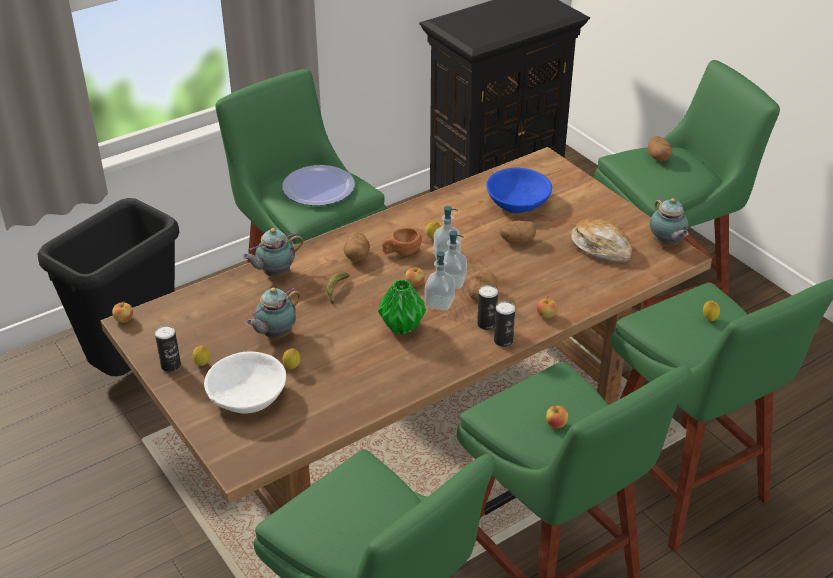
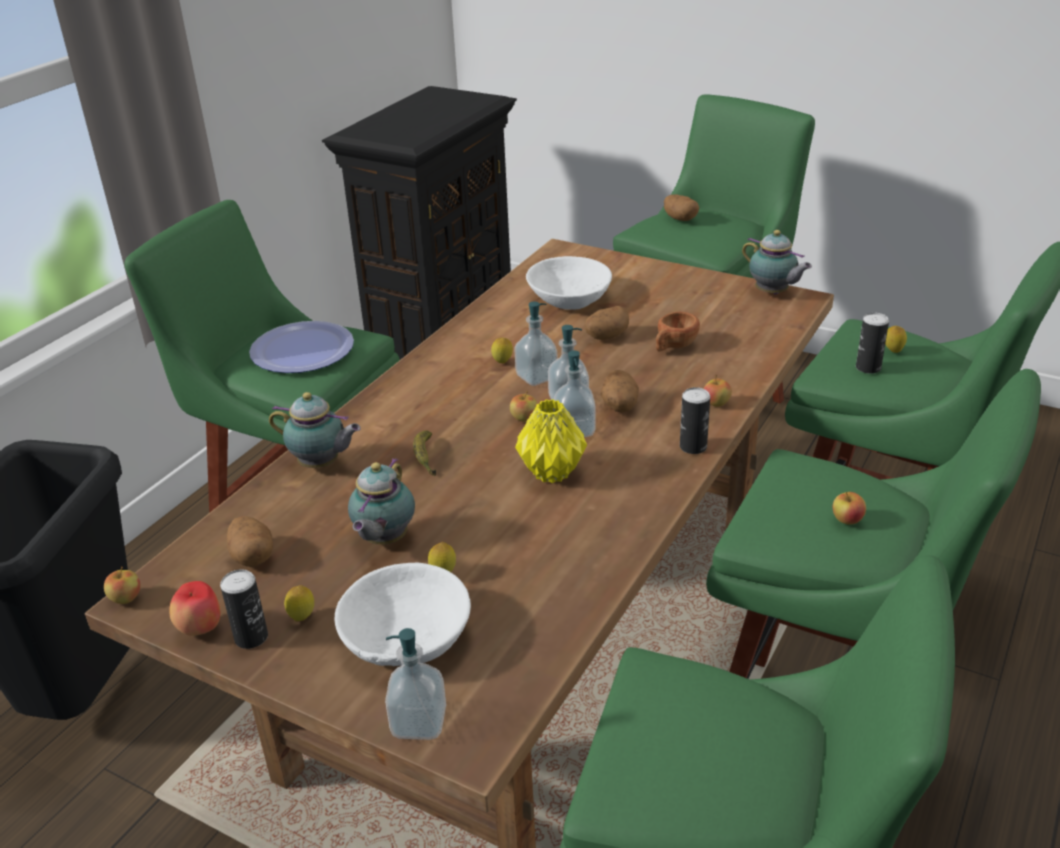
camera: 25 degrees left, 5 degrees down
(149, 351) = (201, 629): none -> apple
(221, 444) = (419, 722): none -> soap dispenser
(274, 274) = (321, 464): teapot -> teapot turned 105 degrees counterclockwise
(357, 255) = (419, 409): potato -> potato (252, 556)
(401, 252) = (475, 389): brown cup -> brown cup (673, 347)
(401, 326) = (550, 472): green vase -> yellow vase
(486, 324) = (655, 435): can -> can (868, 368)
(518, 202) = (569, 298): blue bowl -> white bowl
(601, 247) = (707, 316): bread -> none

